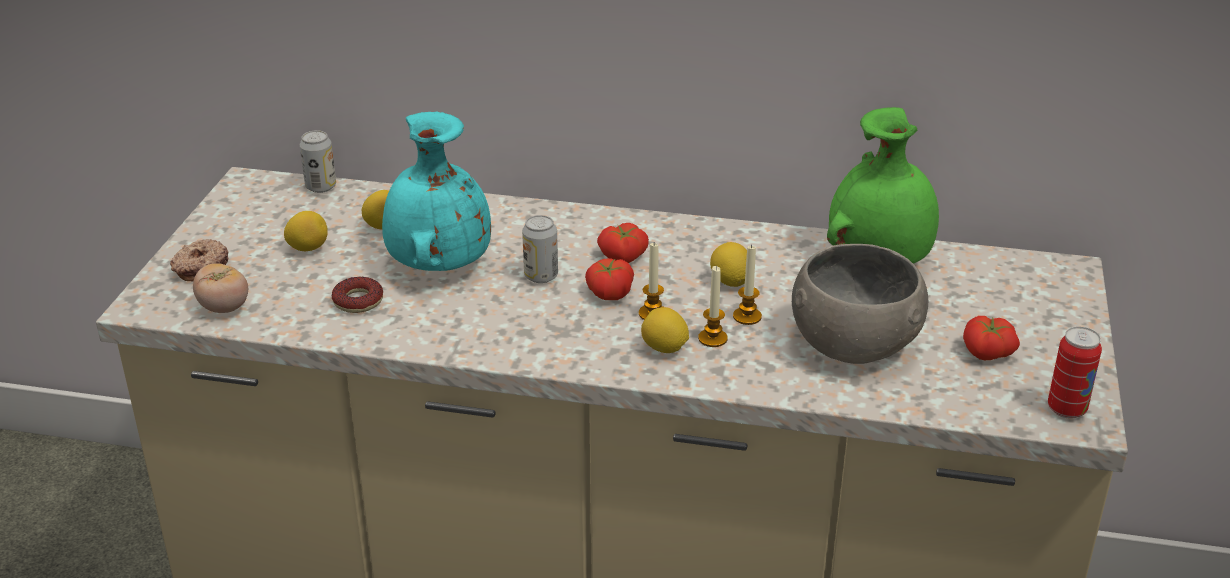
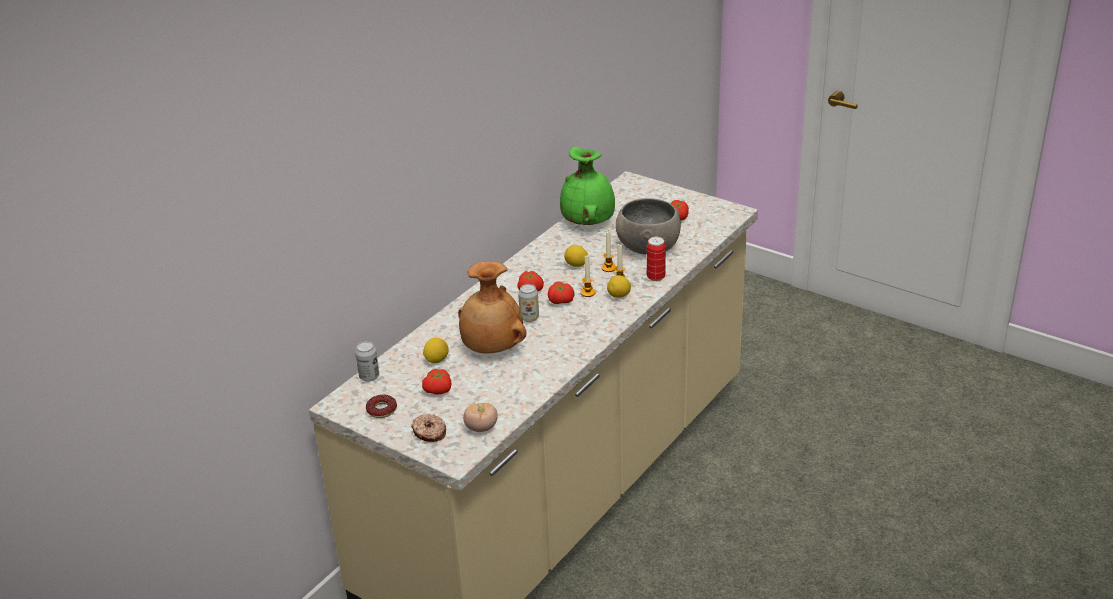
camera: 65 degrees left, 0 degrees up
(308, 248) = (439, 390): lemon -> tomato
(358, 301) = (509, 380): donut -> donut (382, 410)
(437, 264) = (492, 348): turquoise vase -> brown vase
(1066, 409) = (725, 212): can -> can (656, 277)

